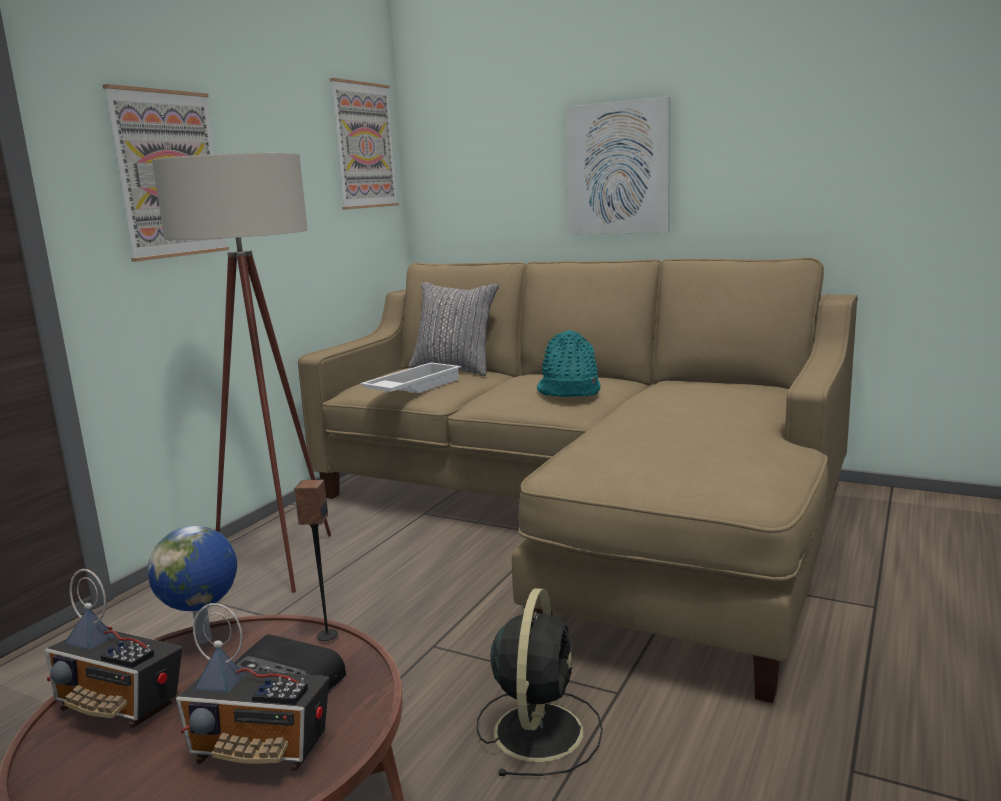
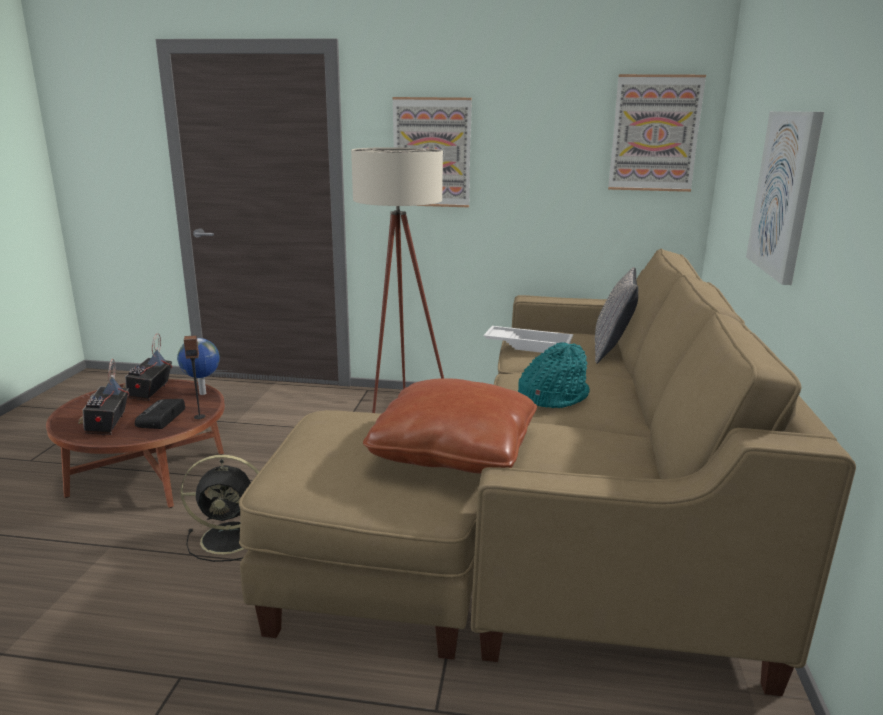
camera: 70 degrees right, 5 degrees up
(697, 422) = (453, 451): none -> brown pillow

